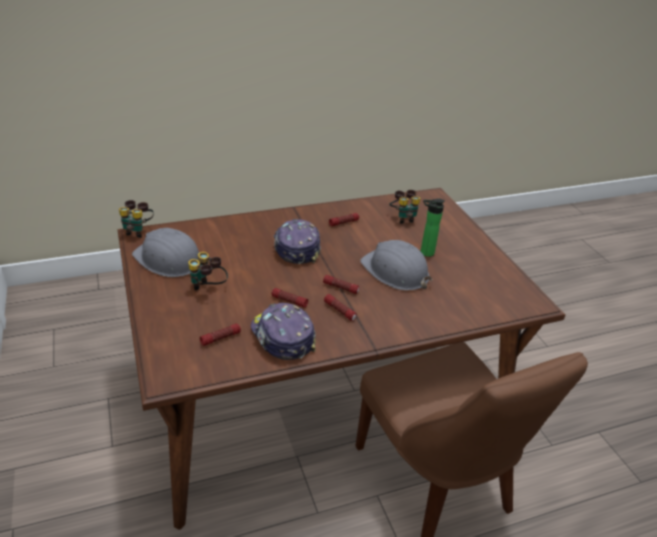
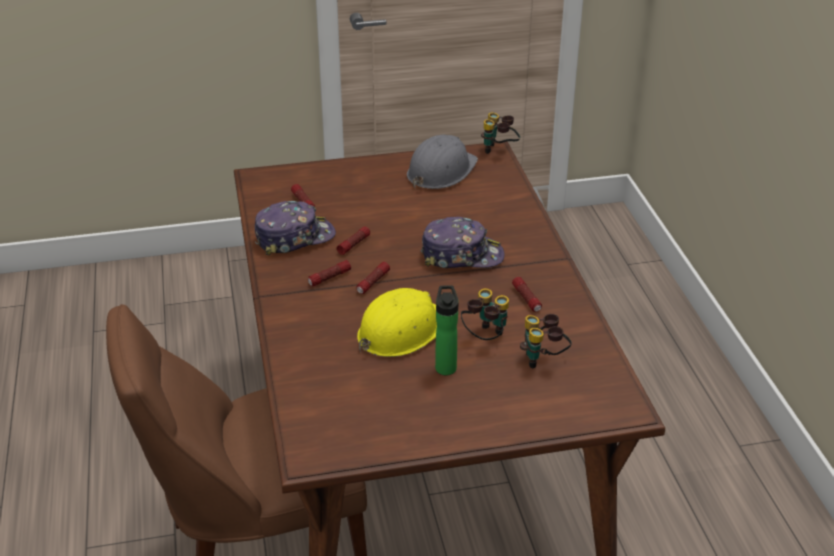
camera: 100 degrees right, 0 degrees up
(208, 289) = (384, 195): binoculars -> binoculars (485, 337)
(395, 272) = (401, 331): grey hard hat -> yellow hard hat

